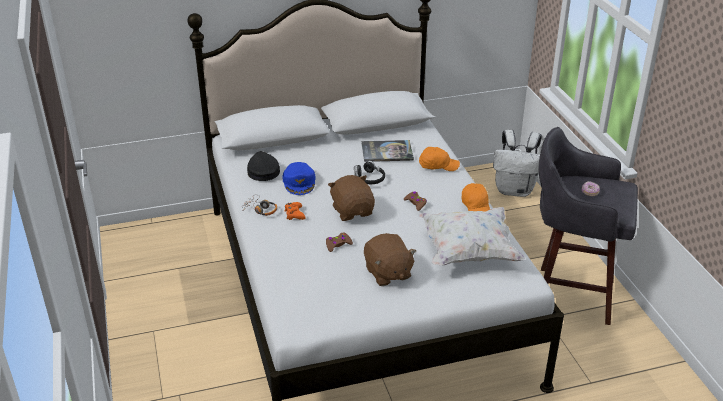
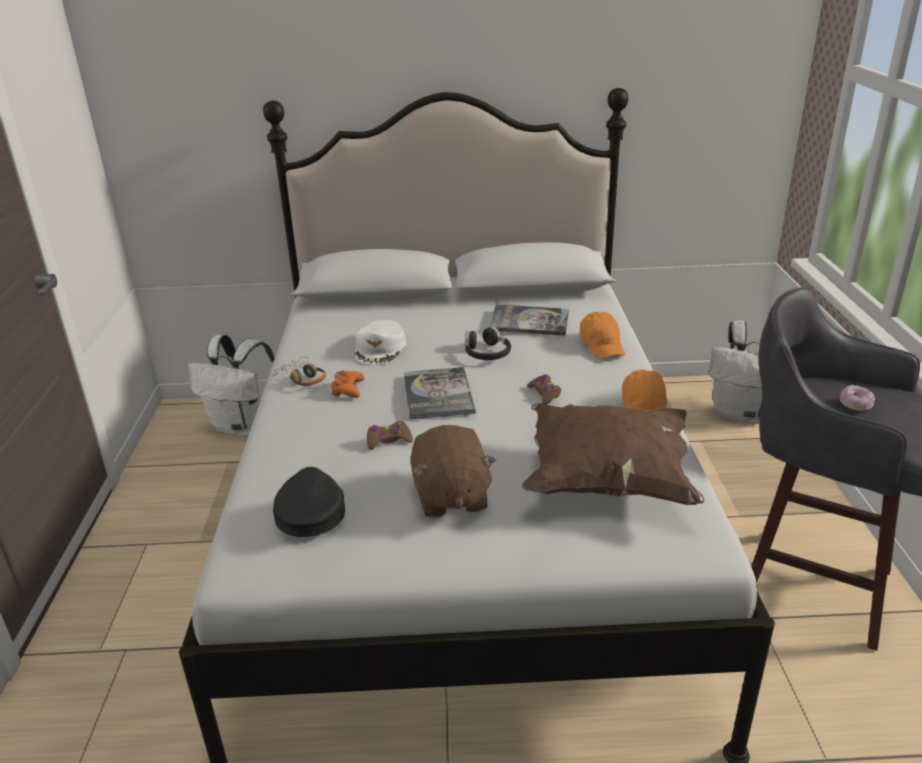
camera: 15 degrees right, 5 degrees down
(175, 240) = (243, 426): none -> white backpack
(262, 171) = (337, 330): black cap -> black cap (310, 510)
(299, 182) = (380, 348): blue cap -> white cap
(352, 211) = (438, 394): brown plush toy -> book
(438, 165) = (602, 346): orange cap -> orange cap turned 60 degrees clockwise
(468, 252) = (607, 479): white pillow -> brown pillow

